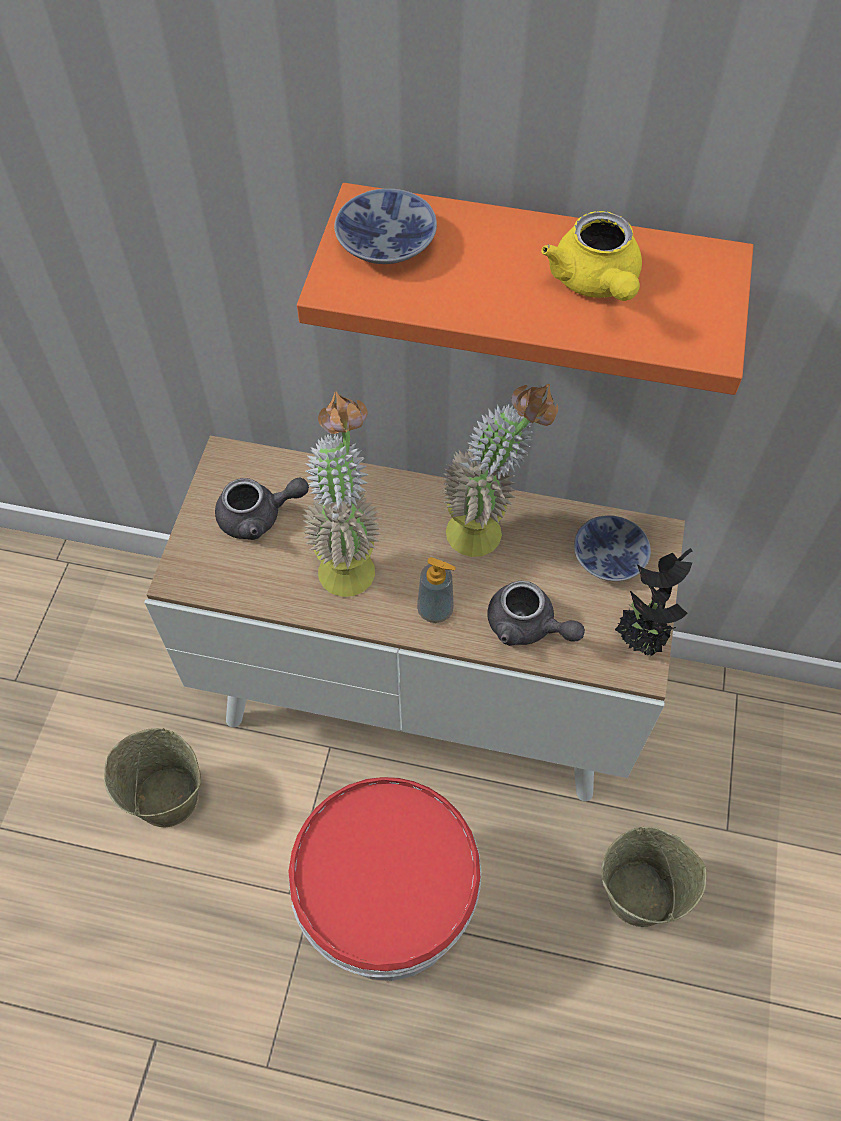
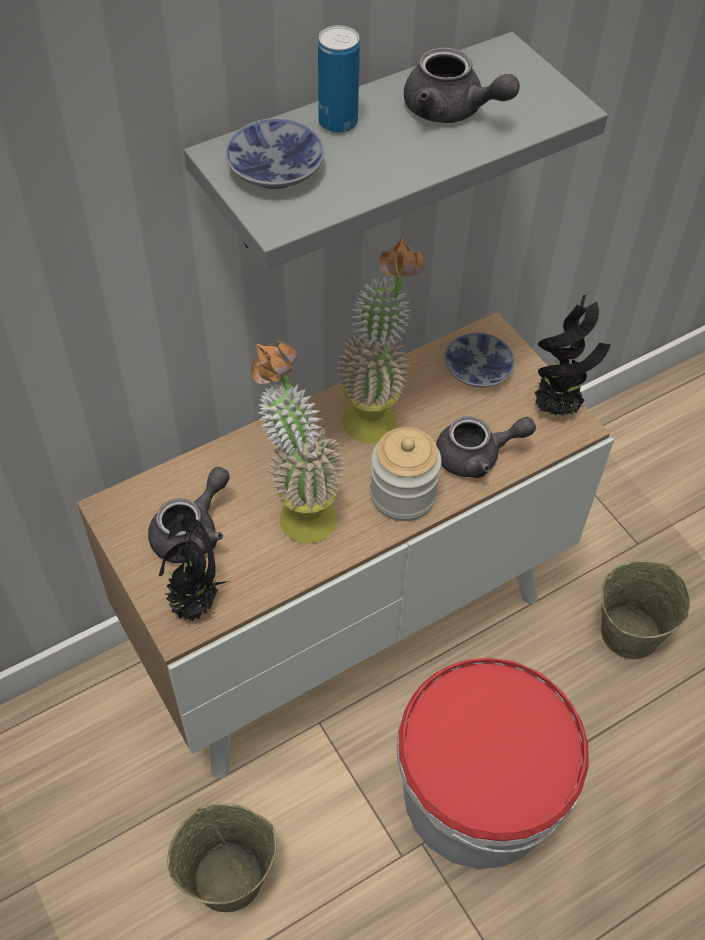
camera: 45 degrees left, 5 degrees down
(204, 571) = (195, 606): none -> potted plant
(435, 610) = (403, 495): soap dispenser -> jar
(486, 234) = (338, 123): none -> can
(536, 271) = (355, 147): orange shelf -> grey shelf
(596, 283) = (451, 111): yellow teapot -> grey teapot

